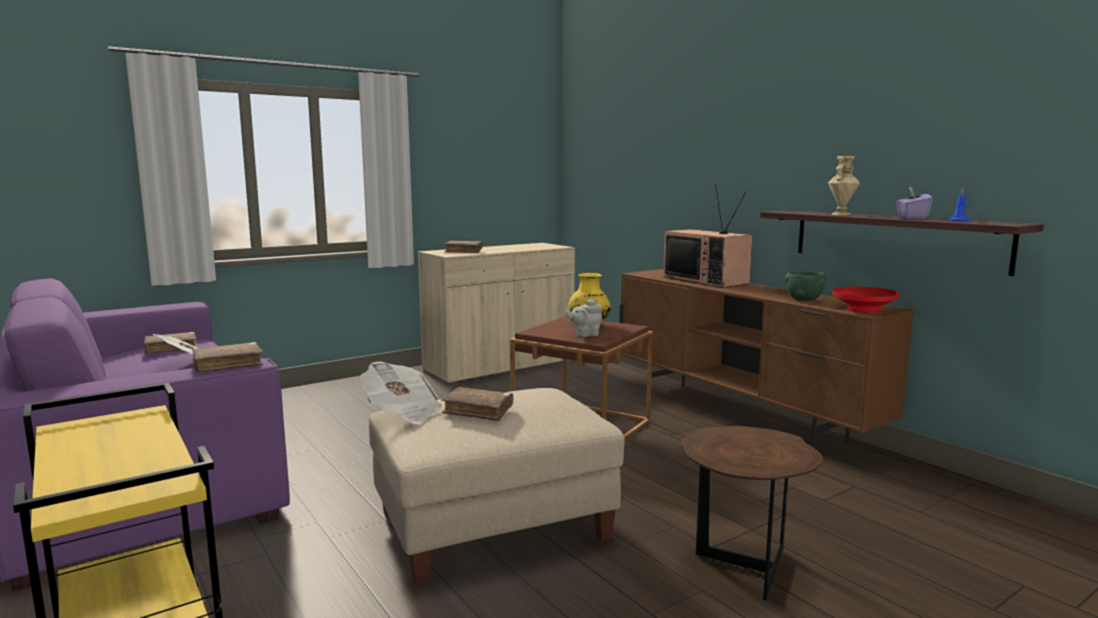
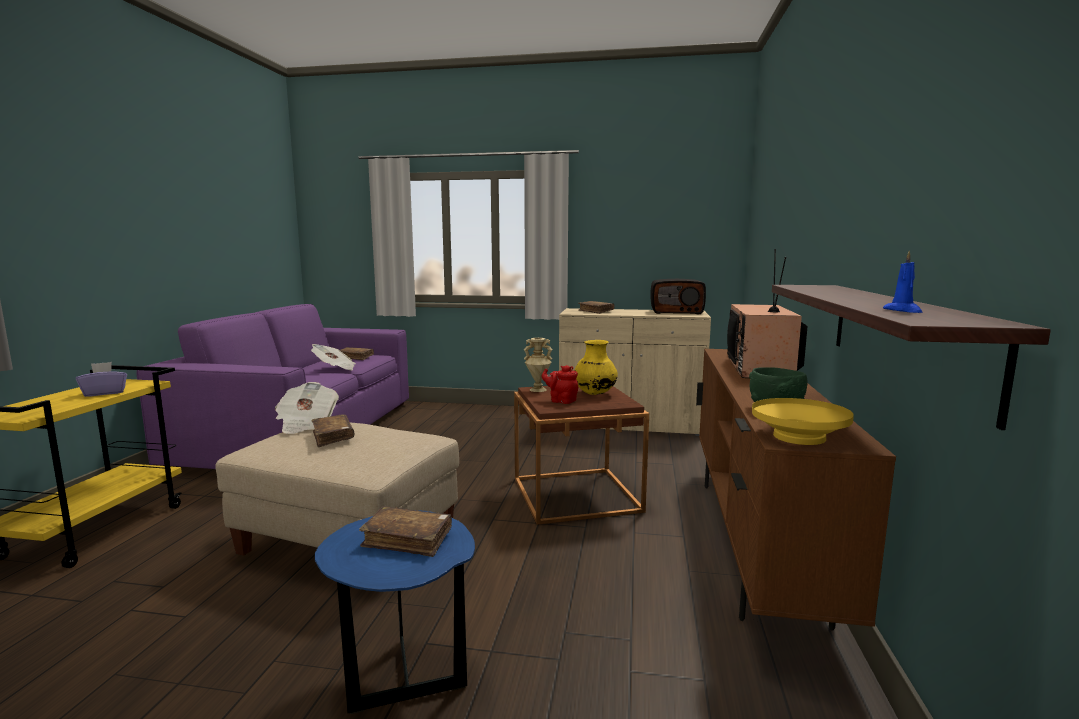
camera: 45 degrees right, 0 degrees up
(228, 365) = (268, 367): brown book -> brown book (408, 539)
(529, 245) = (676, 312): none -> radio
(585, 335) = (561, 400): grey teapot -> red teapot
(743, 568) = (404, 676): brown side table -> blue side table
(841, 214) = (830, 292): beige vase -> beige vase (537, 390)
(863, 310) = (798, 437): red bowl -> yellow bowl
(911, 218) = (882, 302): purple tissue box -> purple tissue box (105, 393)

